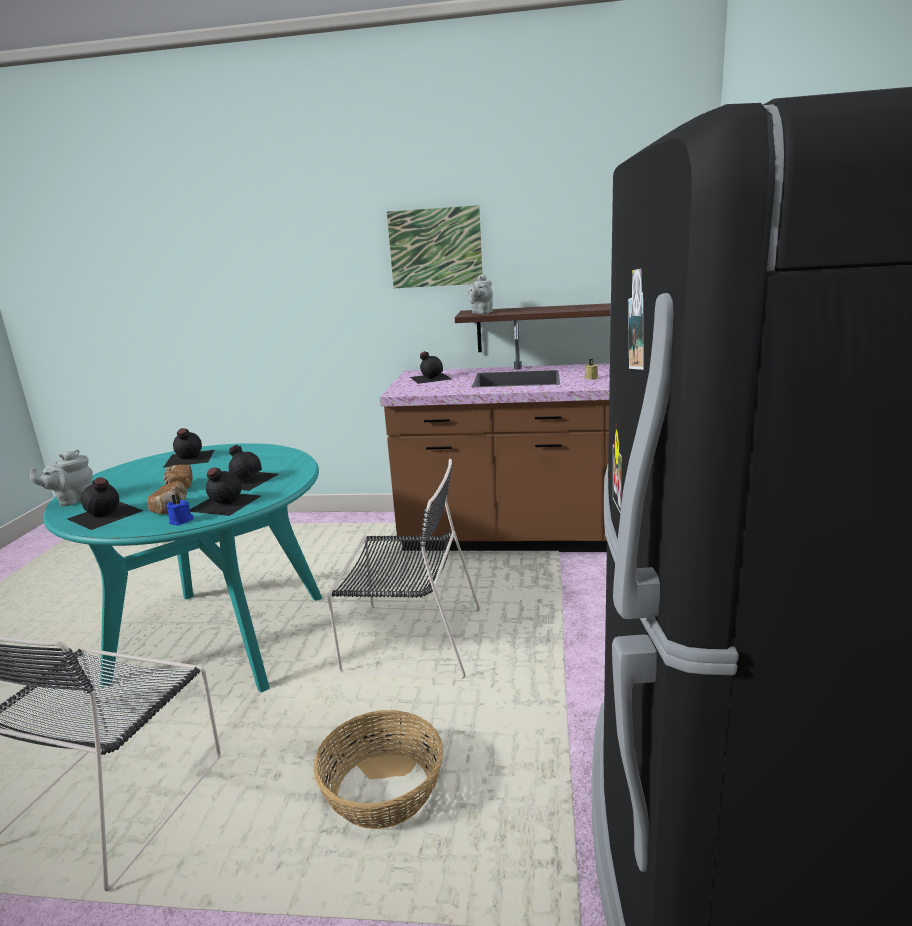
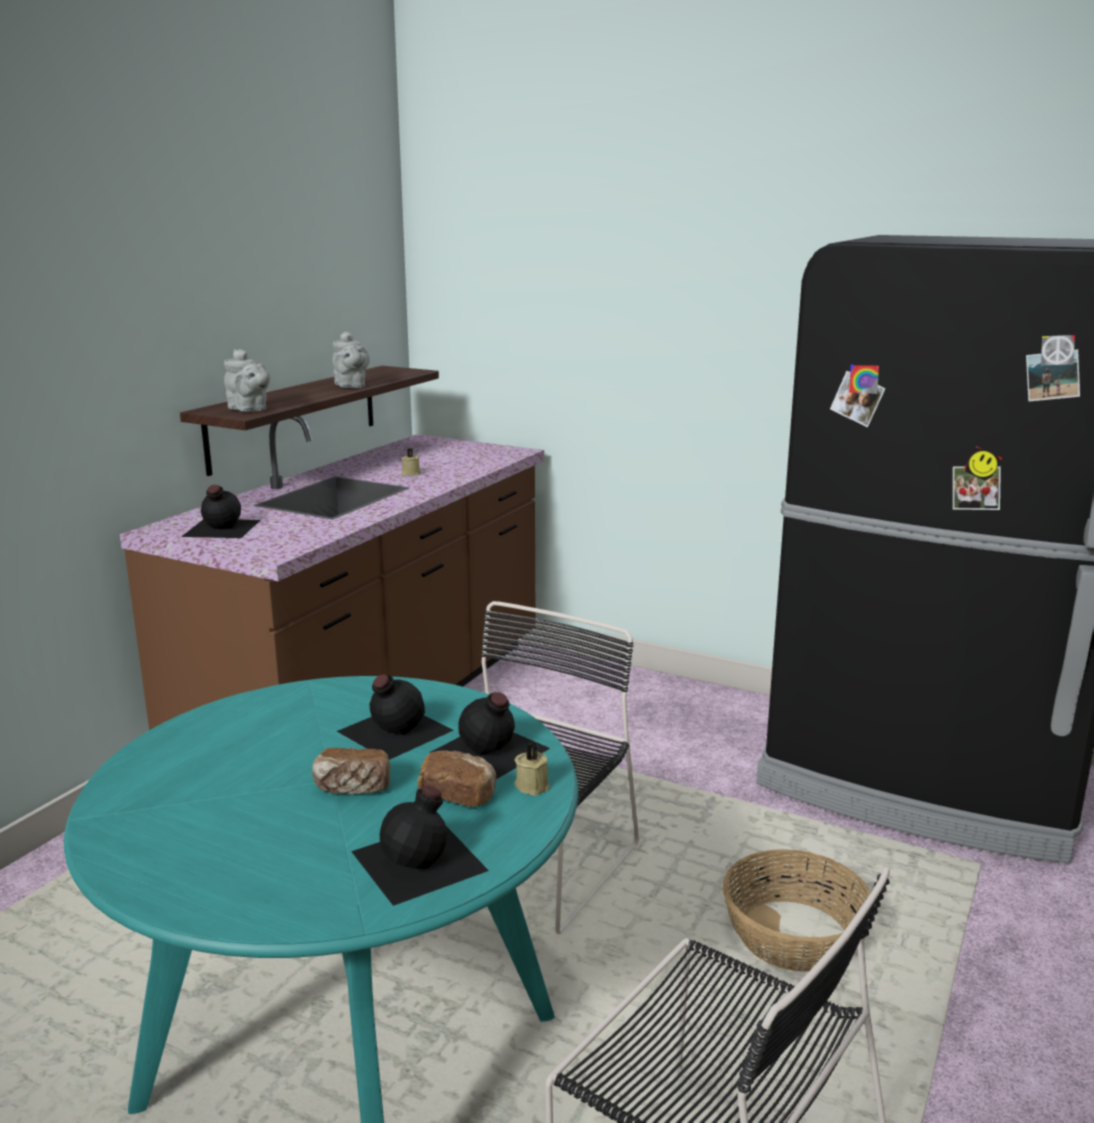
camera: 70 degrees left, 0 degrees up
(72, 501) = (280, 908): grey teapot -> grey teapot (351, 386)
(182, 521) = (532, 785): blue candle -> beige candle
(188, 458) = (173, 780): black bottle -> none
(435, 247) = (138, 310): picture -> none

